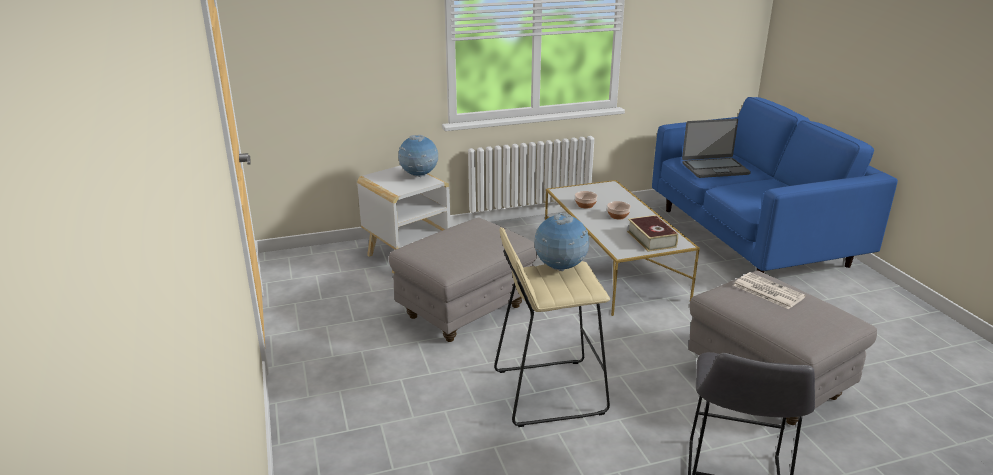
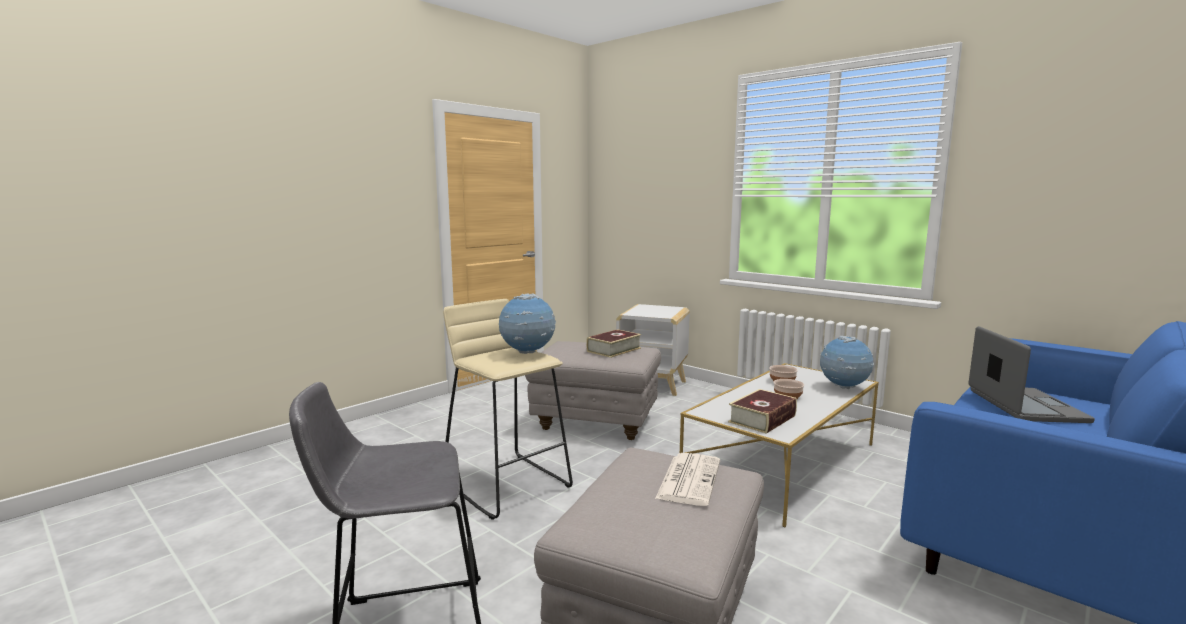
camera: 60 degrees right, 15 degrees down
(419, 176) = (667, 312): globe -> globe (844, 388)
(474, 234) = (614, 350): none -> book
(714, 168) = (1024, 406): laptop -> laptop turned 135 degrees counterclockwise

